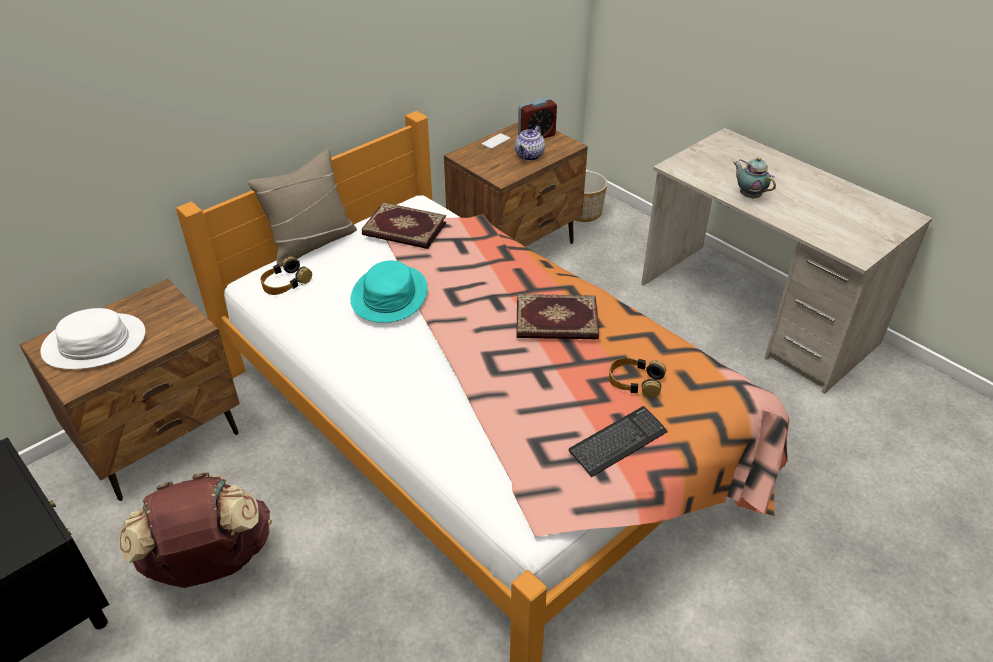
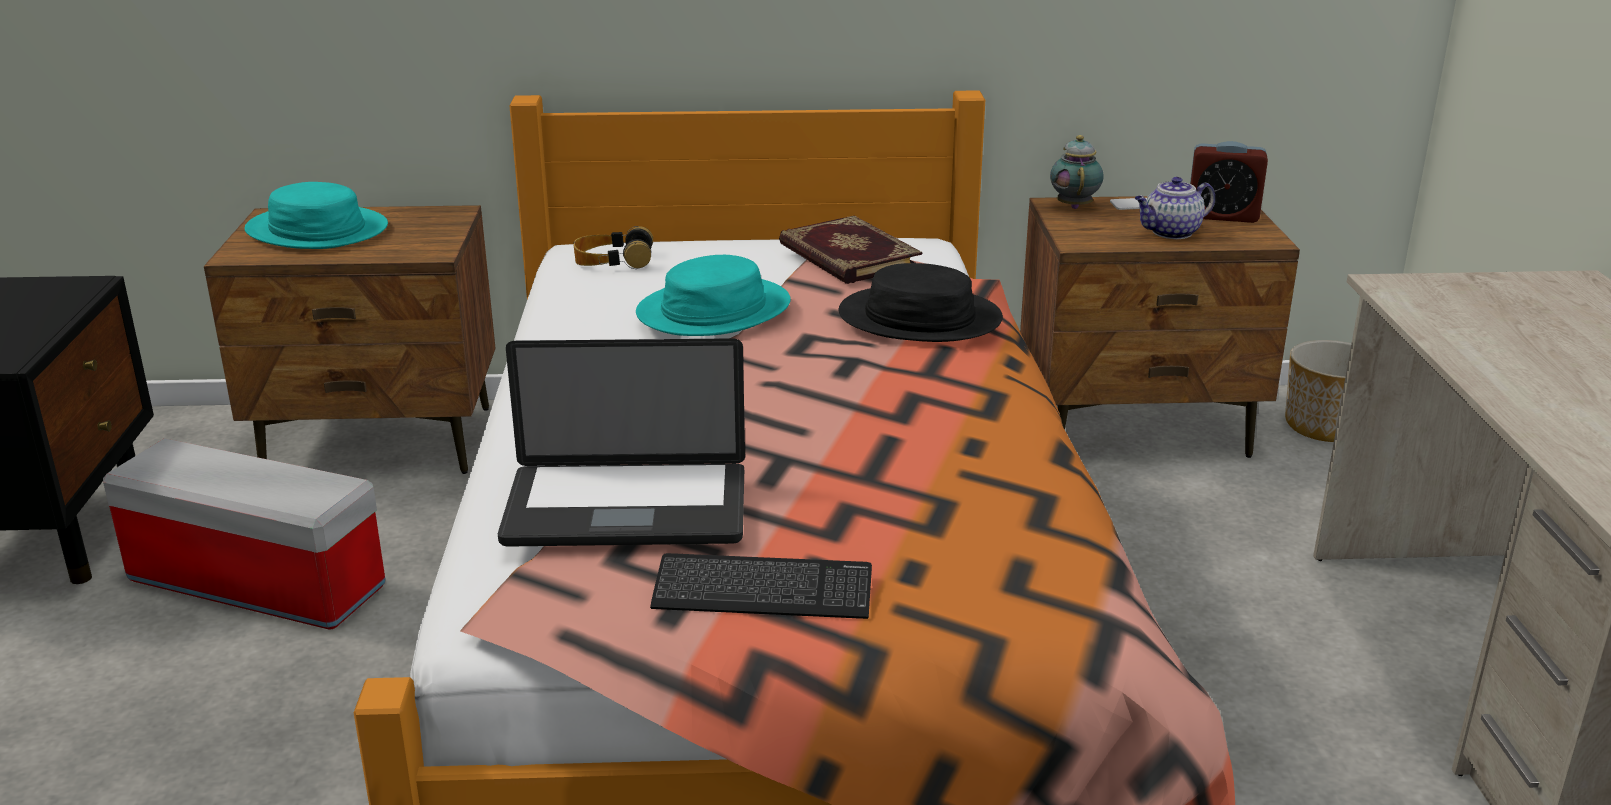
camera: 40 degrees right, 15 degrees down
(94, 343) = (317, 230): white hat -> turquoise hat
(210, 563) = (253, 584): brown backpack -> storage box
(311, 243) = (710, 237): beige pillow -> none
(485, 256) = (919, 318): none -> black hat
(516, 434) = (626, 509): none -> laptop
(556, 321) = (903, 418): book -> none
(635, 381) = (918, 538): headphones -> none
(749, 195) = (1495, 359): teapot -> teapot (1074, 206)

